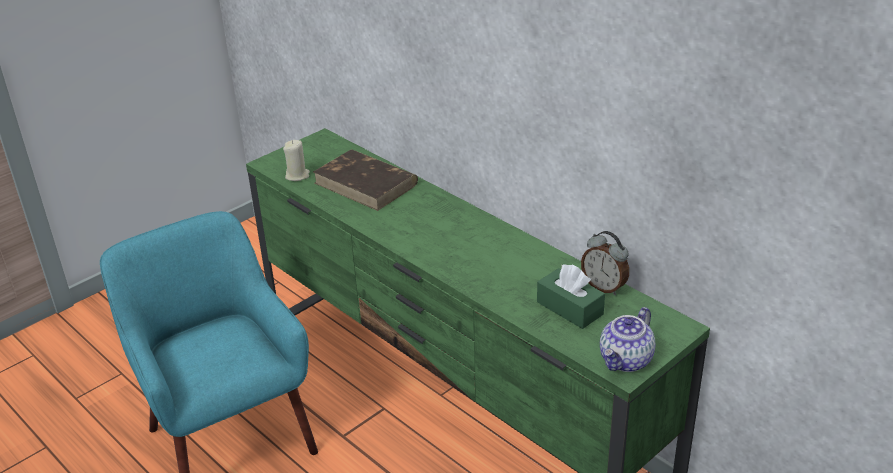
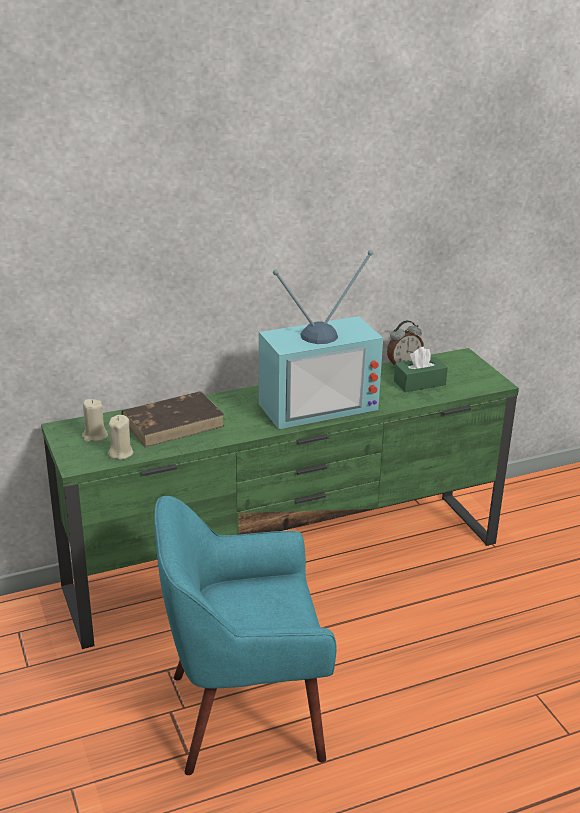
camera: 70 degrees left, 5 degrees down
(318, 156) = (95, 436): none -> beige candle
(462, 250) = (317, 403): none -> television
(626, 360) = (486, 380): teapot -> none

